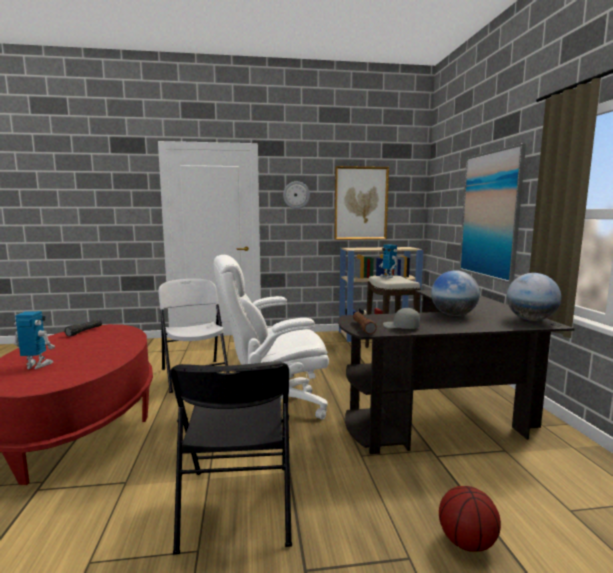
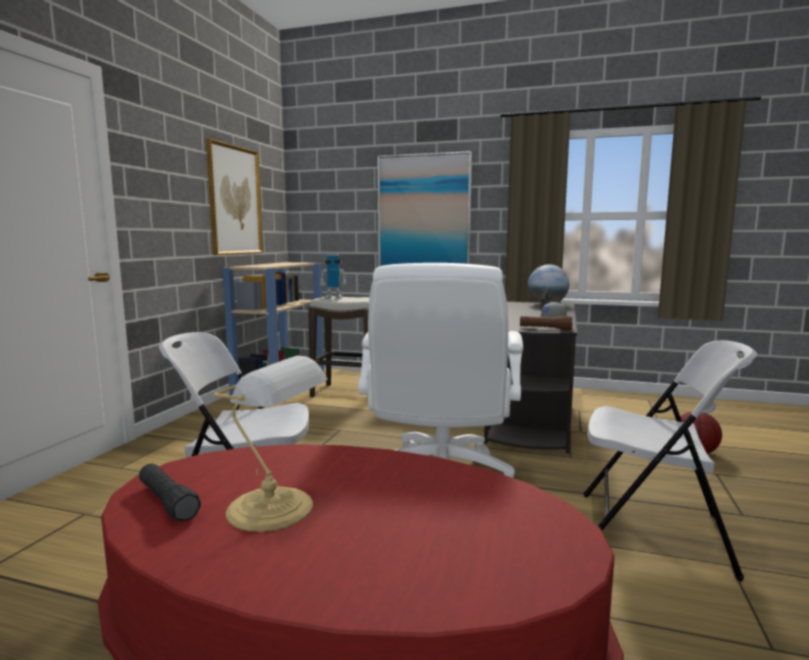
camera: 65 degrees left, 0 degrees up
(36, 366) = (421, 548): toy robot -> none
(76, 343) = (274, 509): none -> table lamp
(237, 506) = (652, 532): black chair -> white chair
(296, 195) = (164, 178): wall clock -> none
(453, 315) = (516, 311): globe -> none

